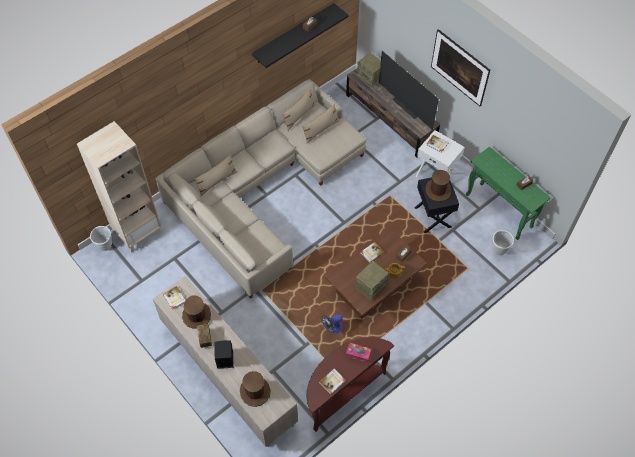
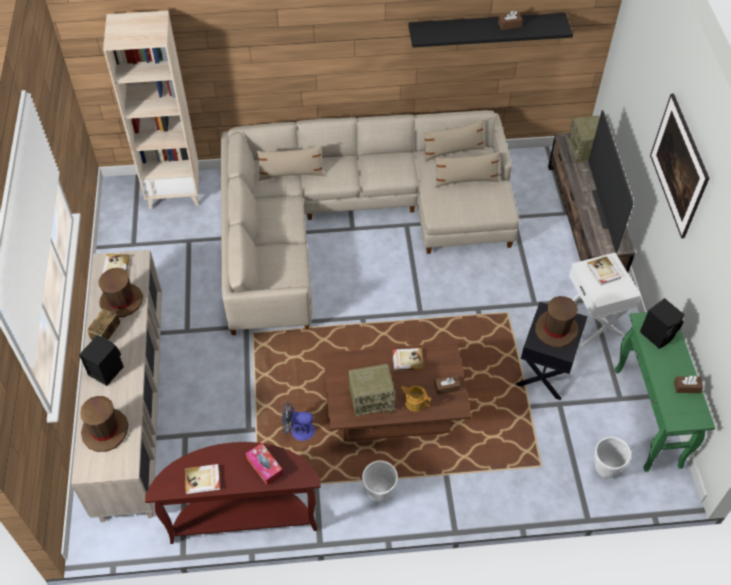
camera: 35 degrees right, 5 degrees down
(105, 246) = (129, 187): white planter -> white planter (379, 493)
(491, 164) = (658, 334): none -> black speaker

